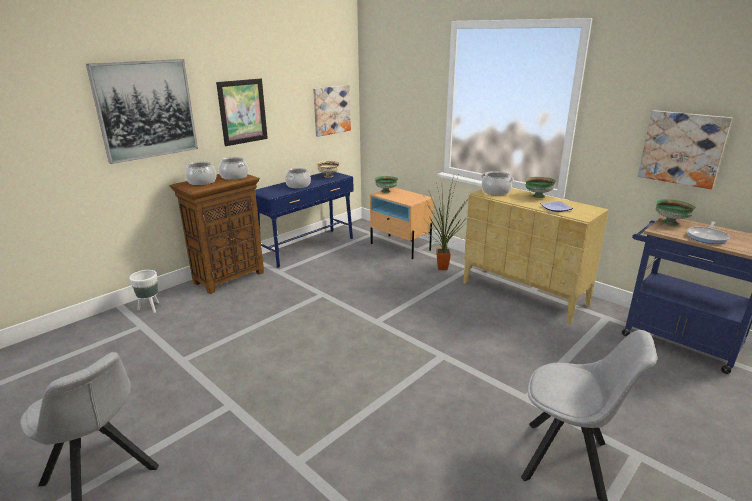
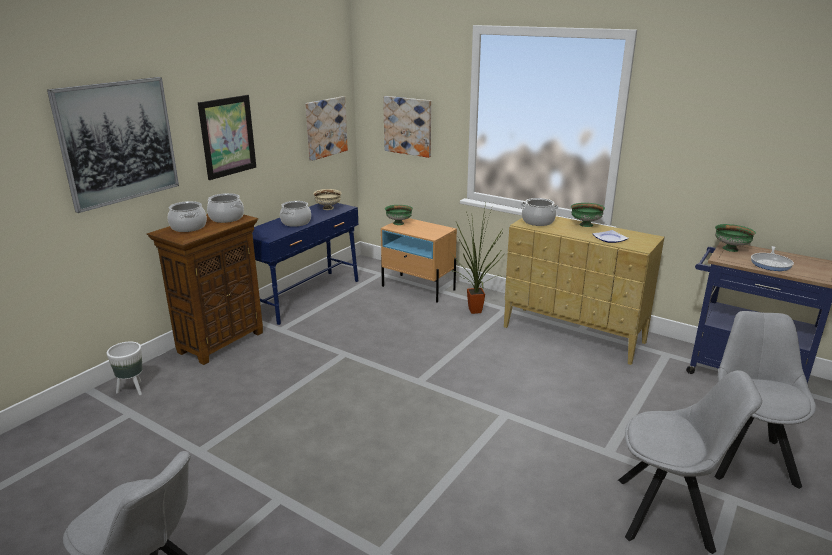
camera: 10 degrees left, 0 degrees up
(661, 417) = (746, 457): none -> grey chair
(682, 148) = (738, 170): picture -> picture (408, 126)

